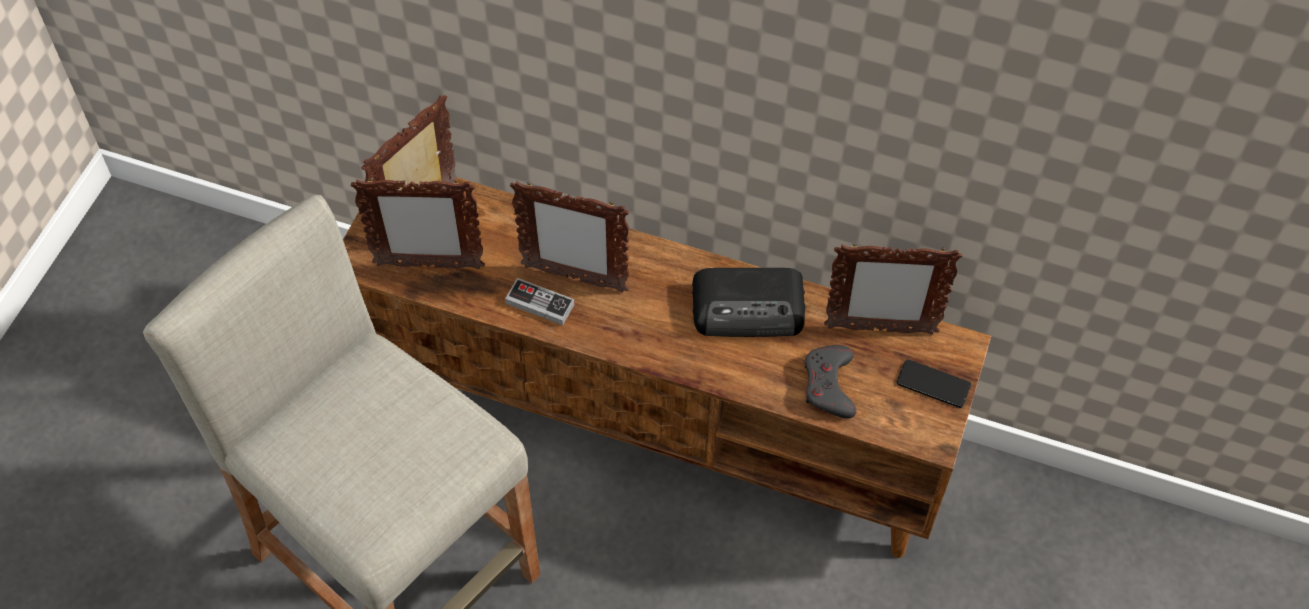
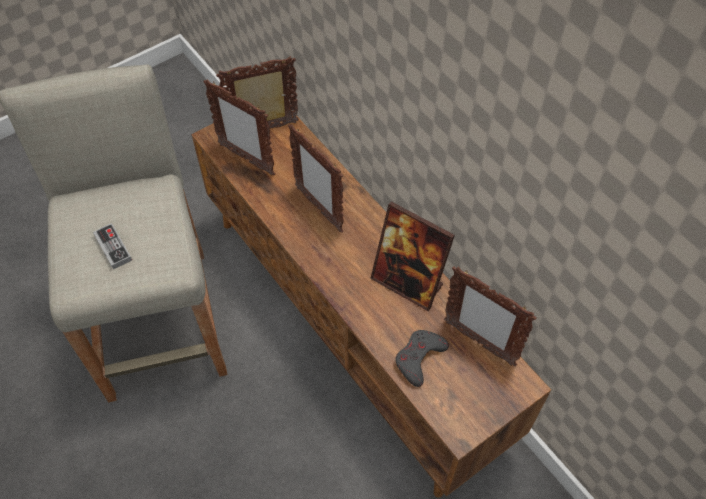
camera: 35 degrees right, 0 degrees up
(540, 304) = (288, 213): game controller -> game controller (113, 247)
(750, 307) = (407, 283): radio -> picture frame
(933, 384) = (487, 397): phone -> none

